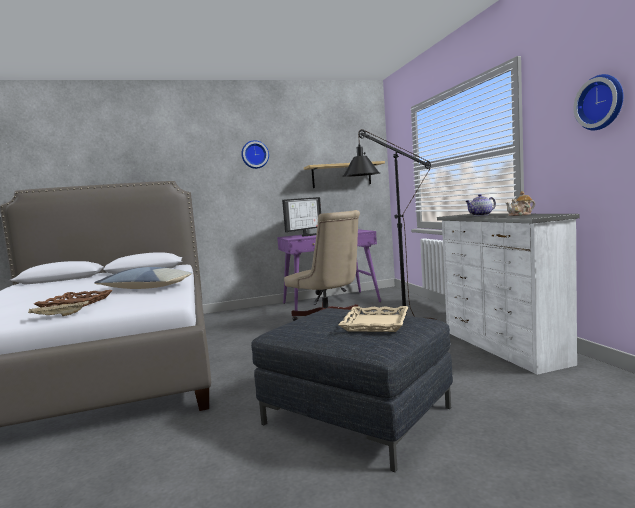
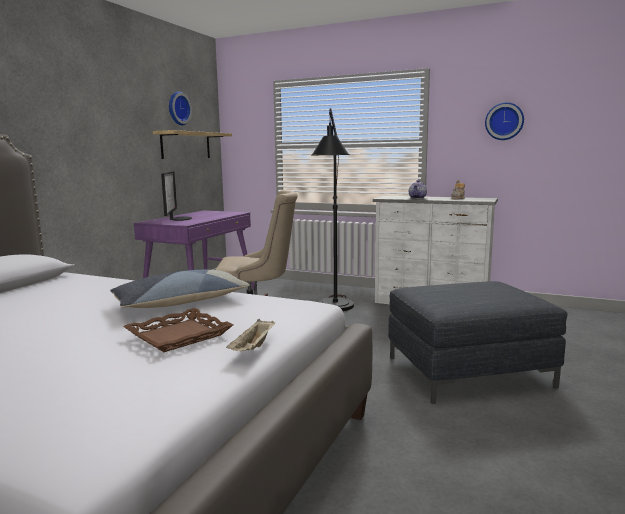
camera: 50 degrees left, 5 degrees up
(255, 154) = (102, 106): wall clock -> wall clock (177, 108)
(376, 324) = (489, 289): beige tray -> none

